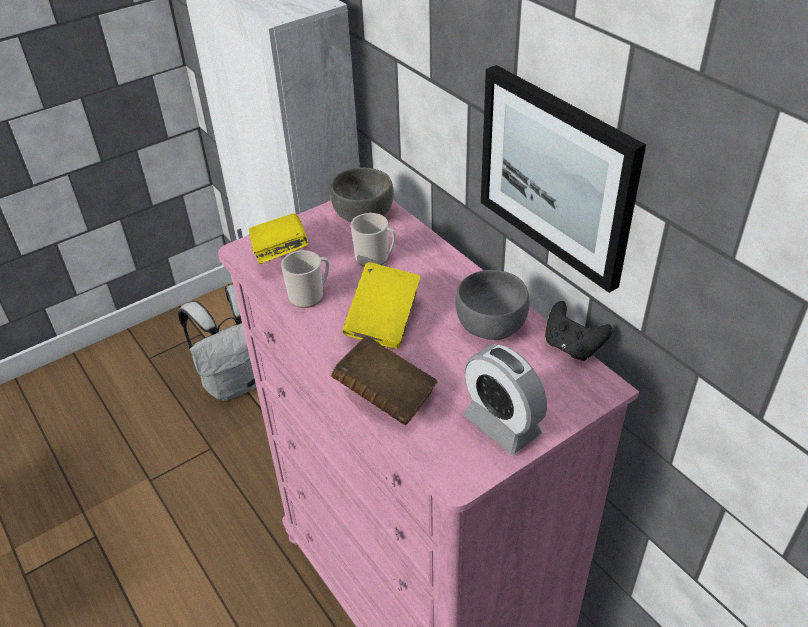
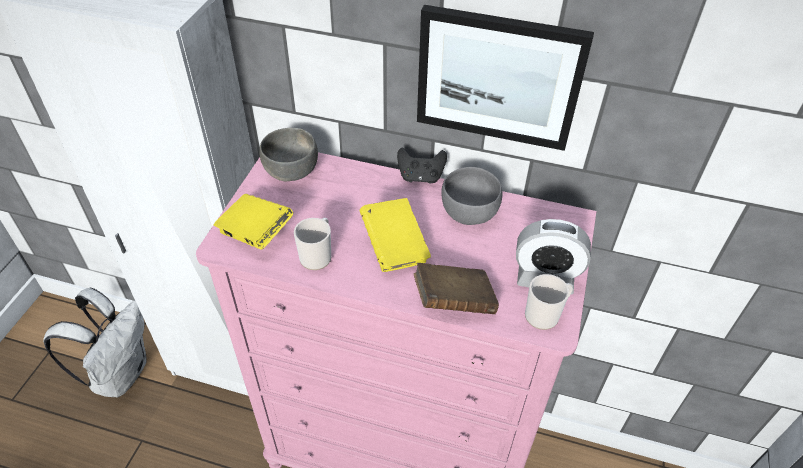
camera: 40 degrees left, 5 degrees up
(375, 258) = (337, 201): mug -> mug (545, 314)
(572, 347) = (532, 201): black game controller -> black game controller (420, 177)

